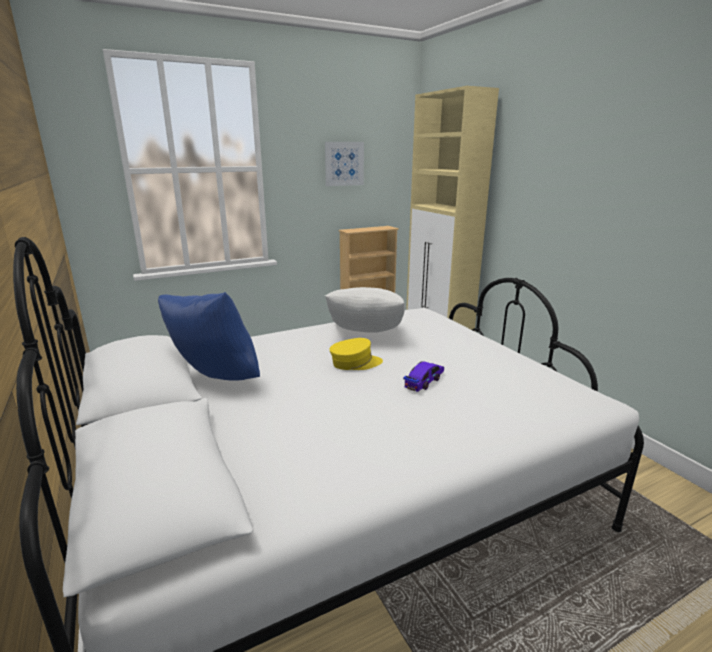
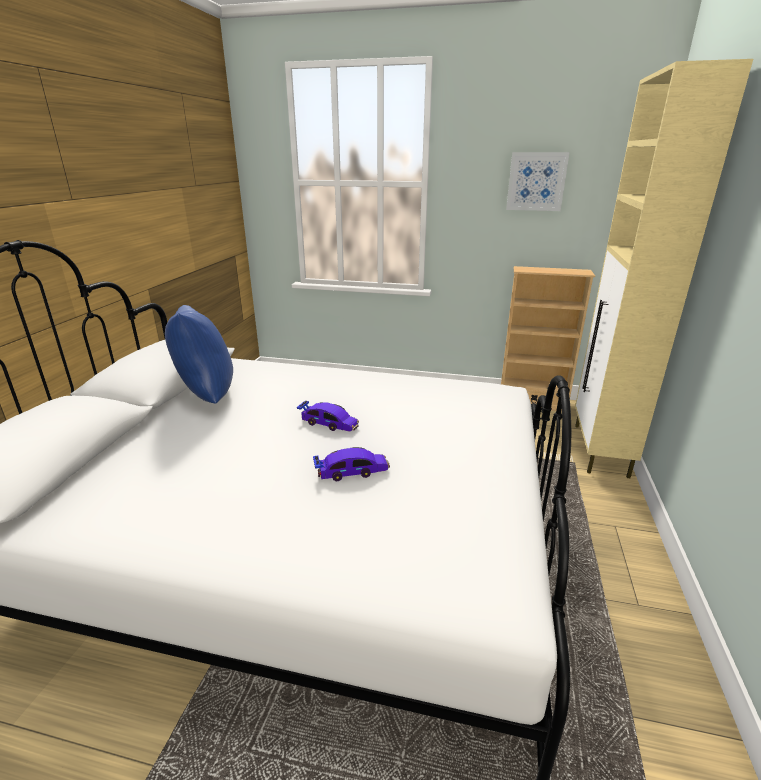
camera: 40 degrees right, 5 degrees up
(355, 363) = (328, 423): yellow cap -> toy car
(365, 335) = (391, 398): white pillow -> none

